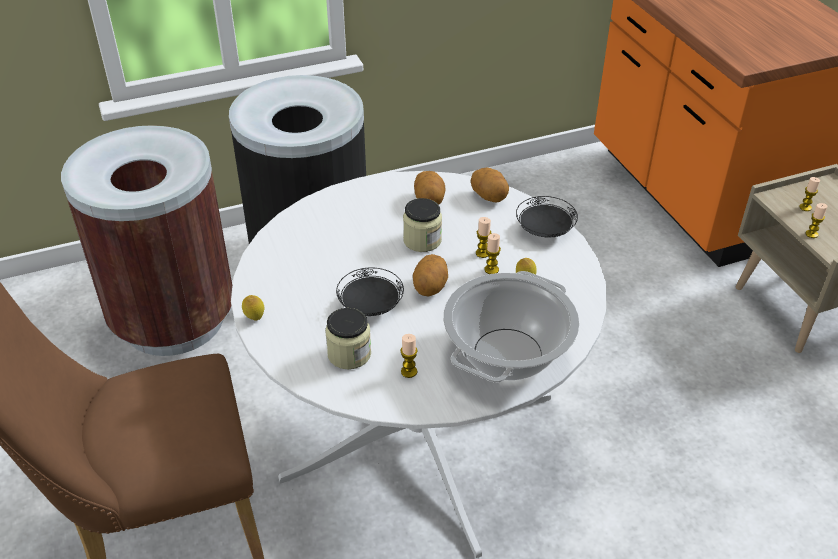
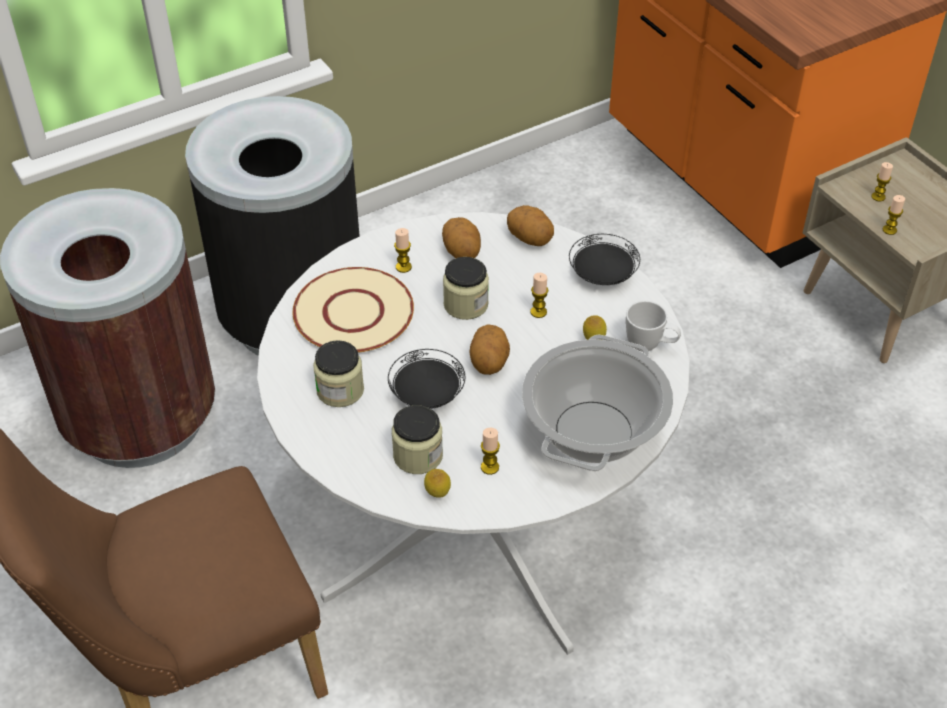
camera: 10 degrees left, 5 degrees up
(254, 318) = (298, 427): lemon -> lemon (437, 494)
(298, 294) = (340, 390): none -> jar
(327, 235) = (353, 312): none -> beige plate
(491, 269) = (553, 331): candle -> candle (403, 267)
(574, 291) = (650, 346): none -> white mug

